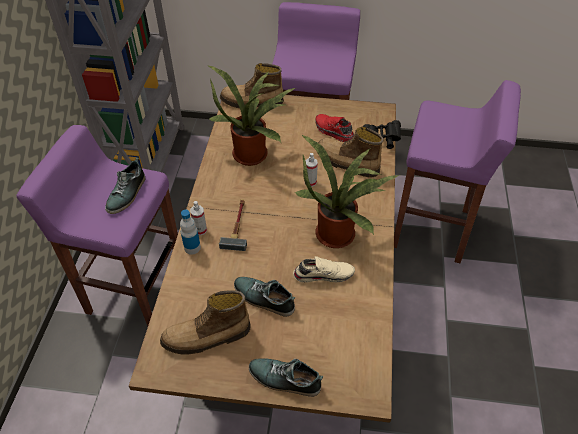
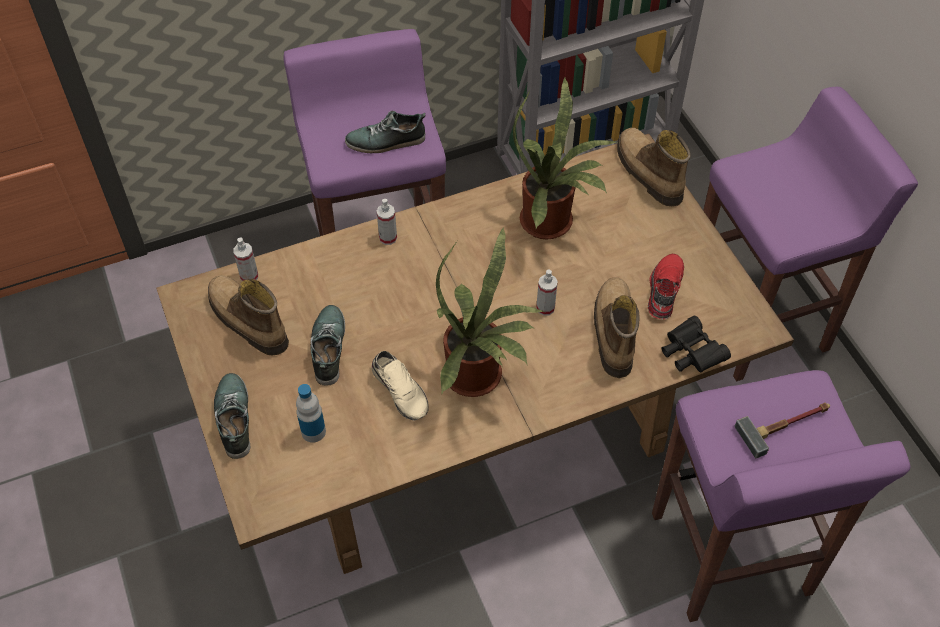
camera: 60 degrees right, 5 degrees up
(168, 320) = (249, 276): none -> spray bottle
(192, 248) = (357, 244): bottle -> bottle (313, 431)
(237, 225) = (419, 269): hammer -> hammer (786, 425)

